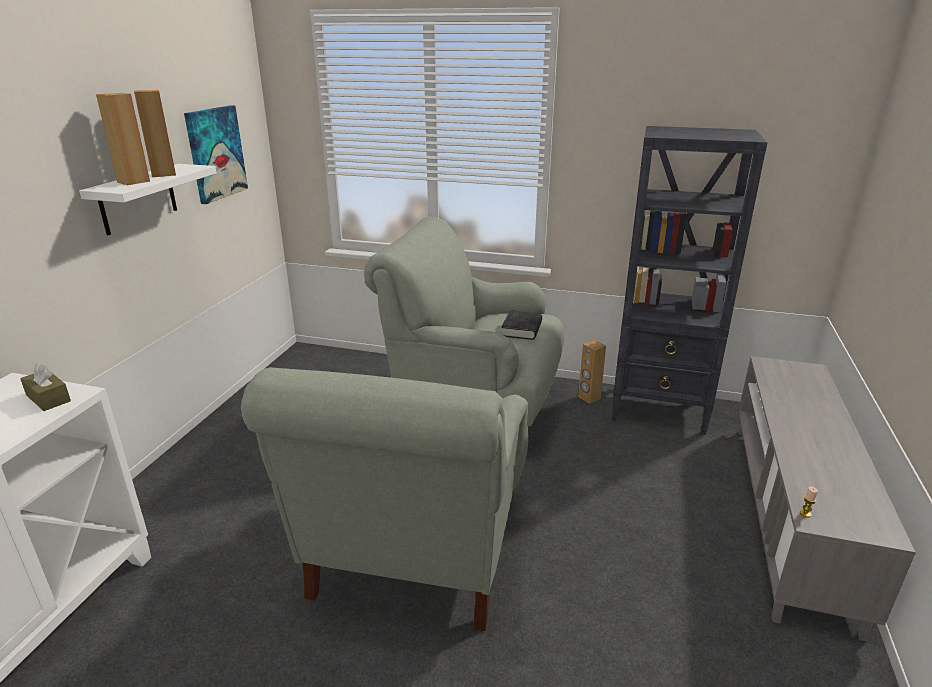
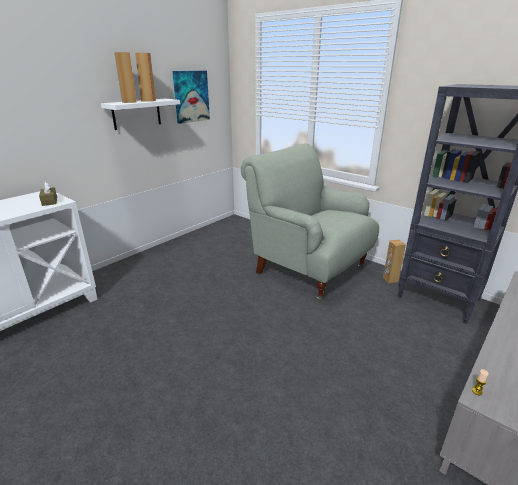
camera: 25 degrees right, 0 degrees up
(415, 553) = (220, 338): grey armchair -> none
(522, 329) = (338, 220): black book -> none

